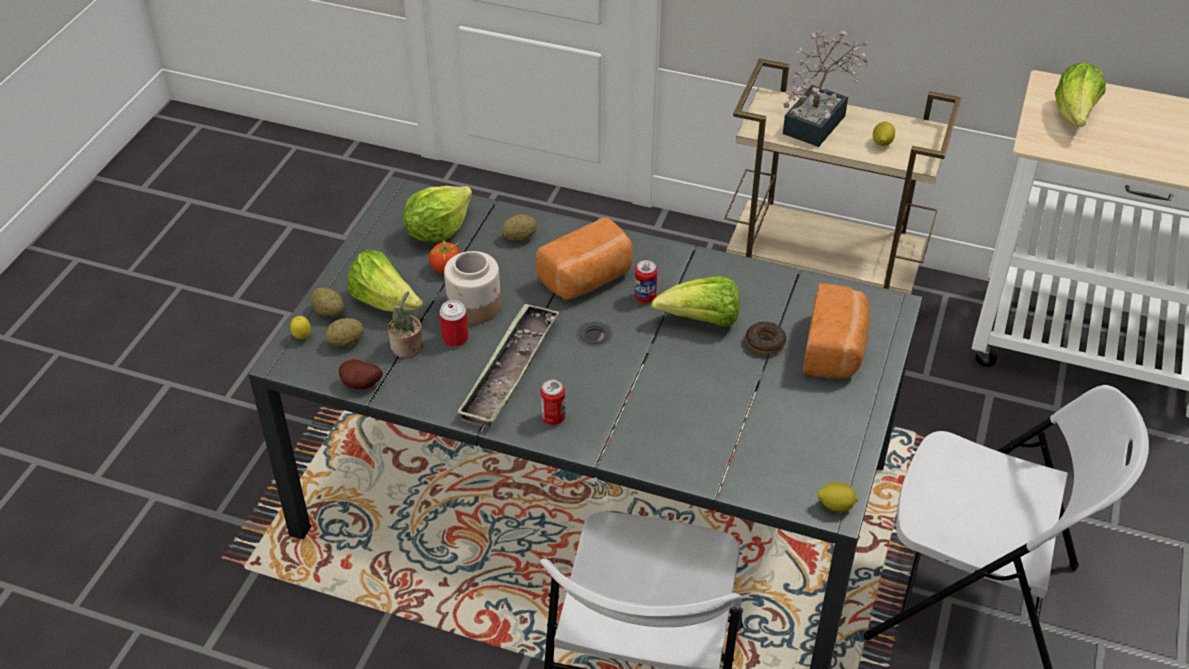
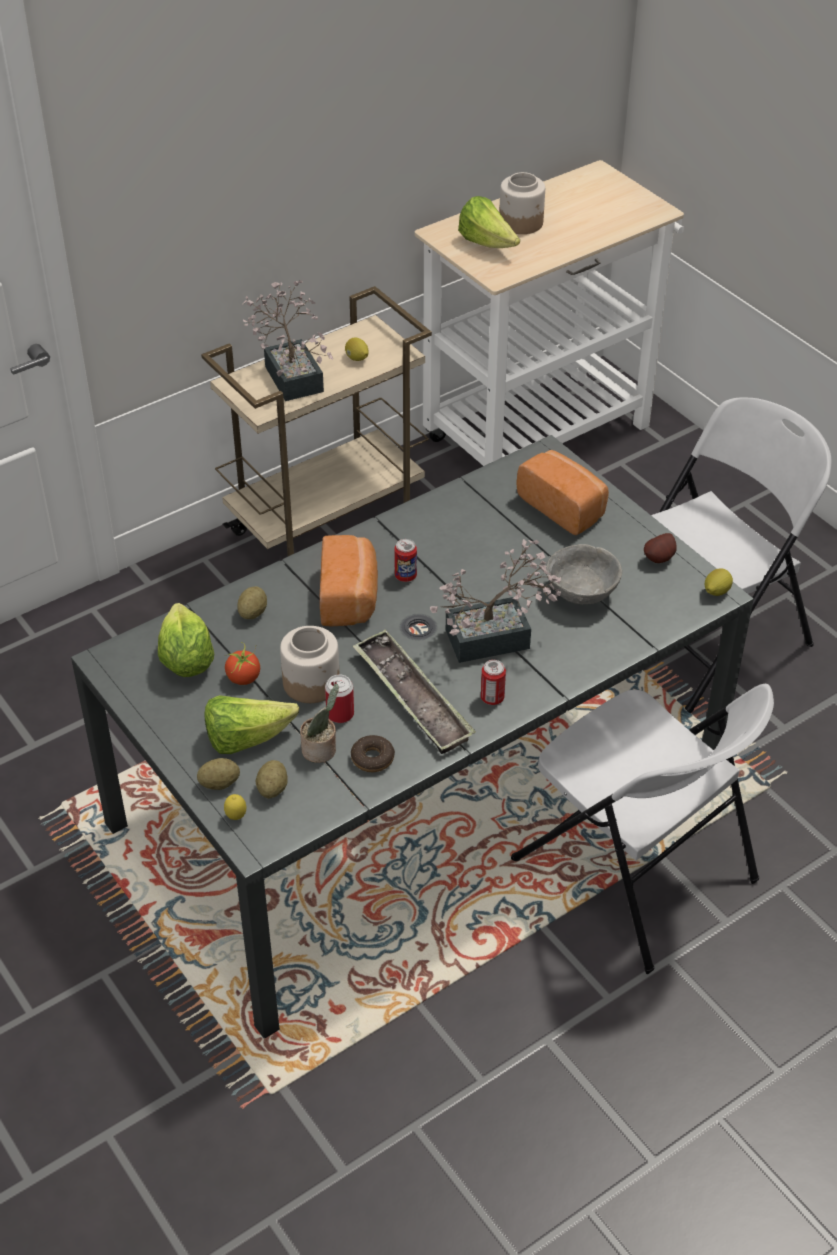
camera: 55 degrees left, 0 degrees up
(361, 385) = (339, 803): potato -> potato (660, 559)
(626, 386) = (497, 638): none -> potted plant
(701, 320) = (464, 559): lettuce -> none
(735, 414) = (582, 594): none -> grey bowl
(765, 343) = (522, 538): donut -> donut (372, 758)
(1134, 120) = (521, 223): none -> jar

